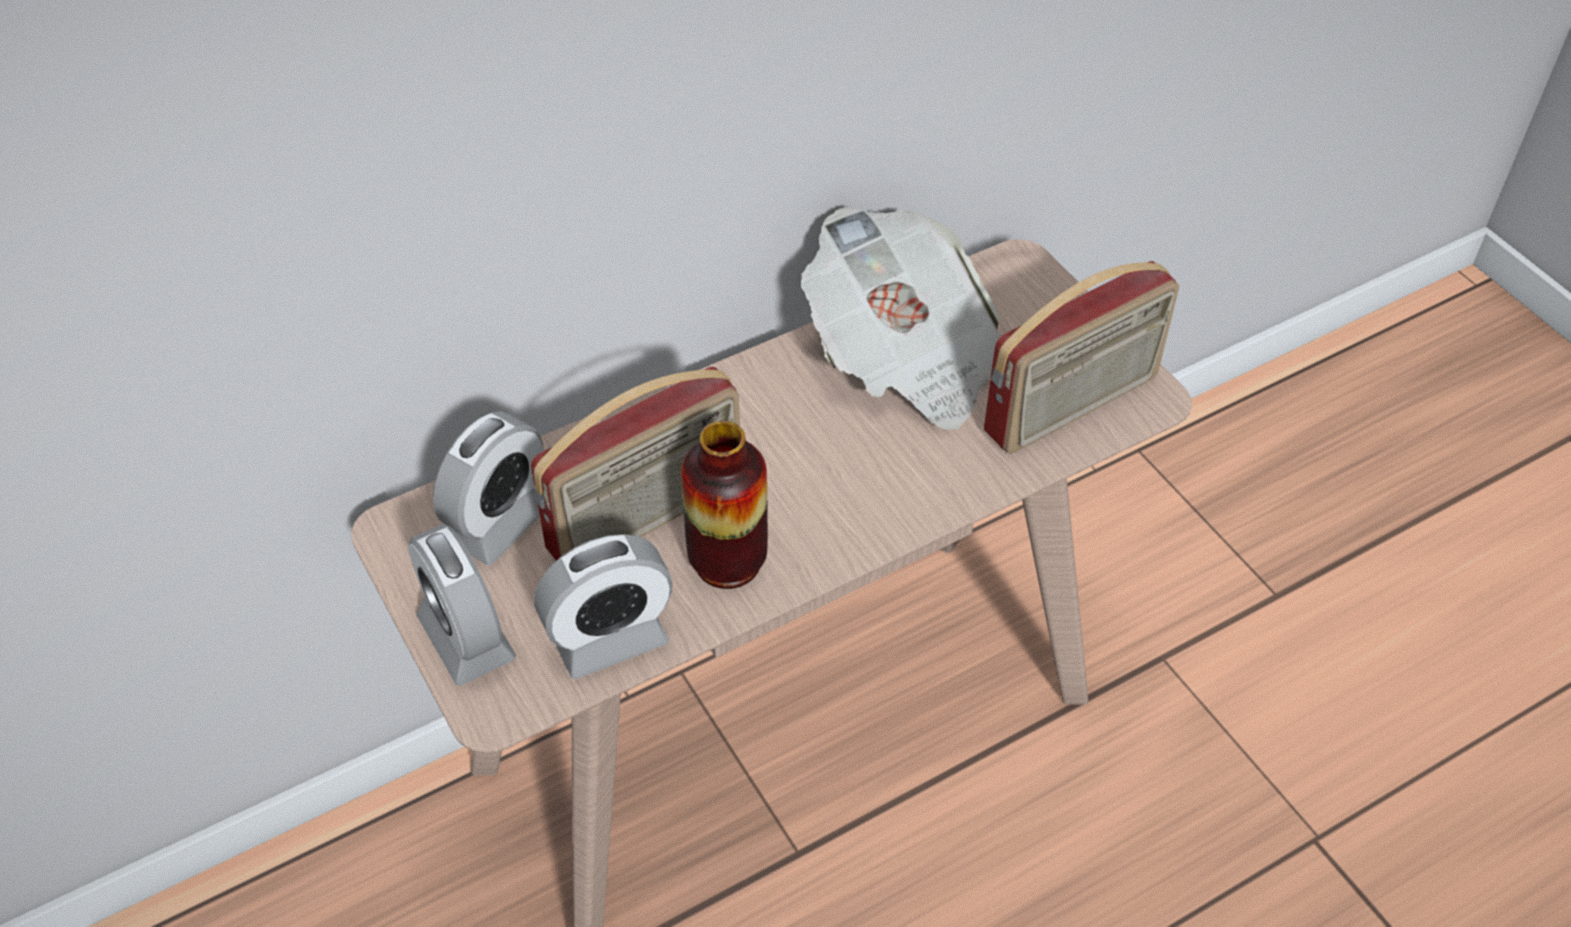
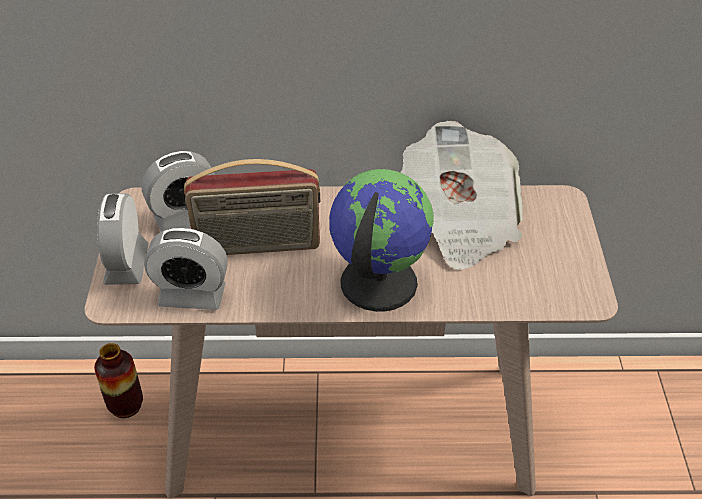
camera: 30 degrees right, 5 degrees down
(727, 562) = (280, 284): vase -> vase (126, 405)
(860, 496) = (377, 282): none -> globe
(1073, 407) = (537, 286): radio -> none

